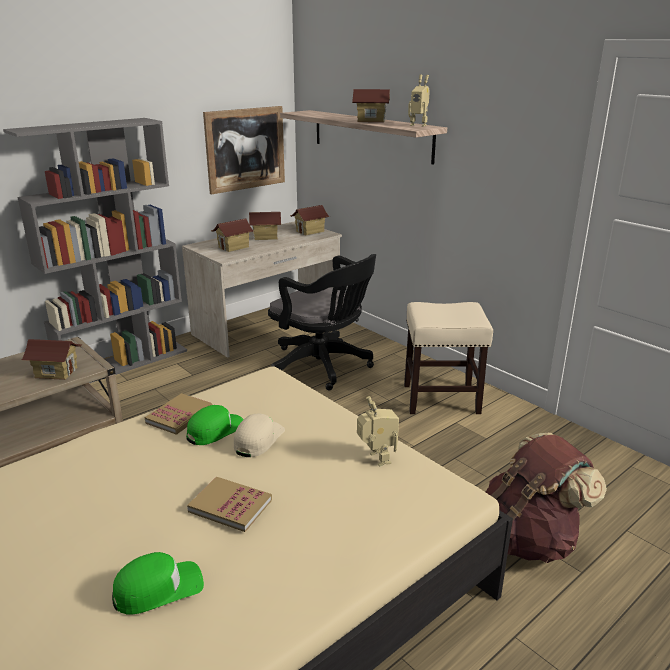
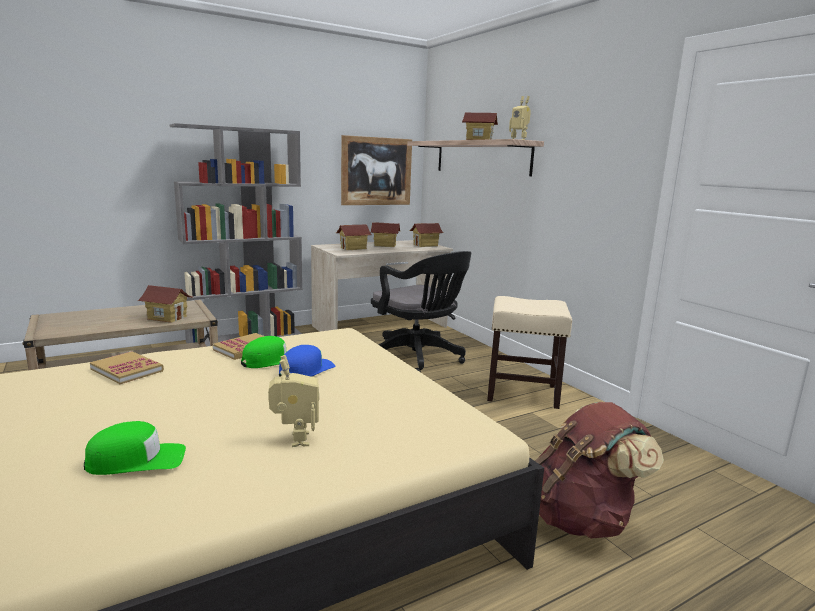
camera: 10 degrees right, 10 degrees down
(230, 506) = (249, 411): book -> book (127, 370)
(258, 439) = (306, 370): beige cap -> blue cap
(376, 459) = (412, 396): toy robot -> toy robot (295, 439)

